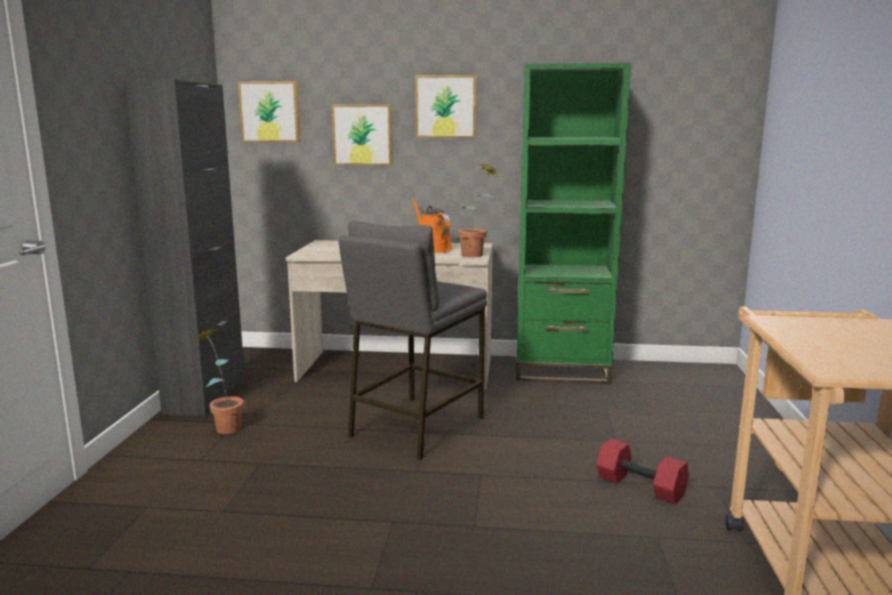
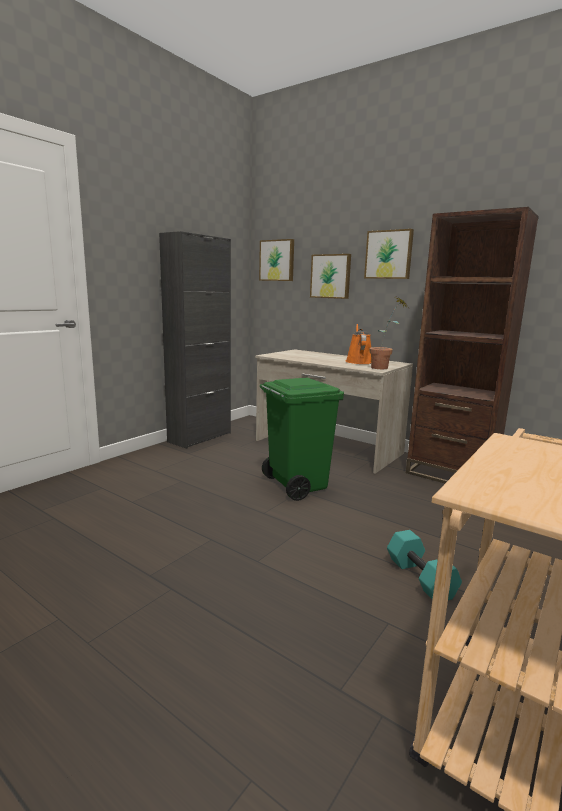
camera: 30 degrees right, 0 degrees up
(224, 426) = (188, 456): potted plant -> none
(415, 426) = (296, 485): grey stool -> green trash can
(561, 371) = (451, 474): green bookcase -> brown bookcase
(642, 486) = (421, 578): red dumbbell -> turquoise dumbbell

